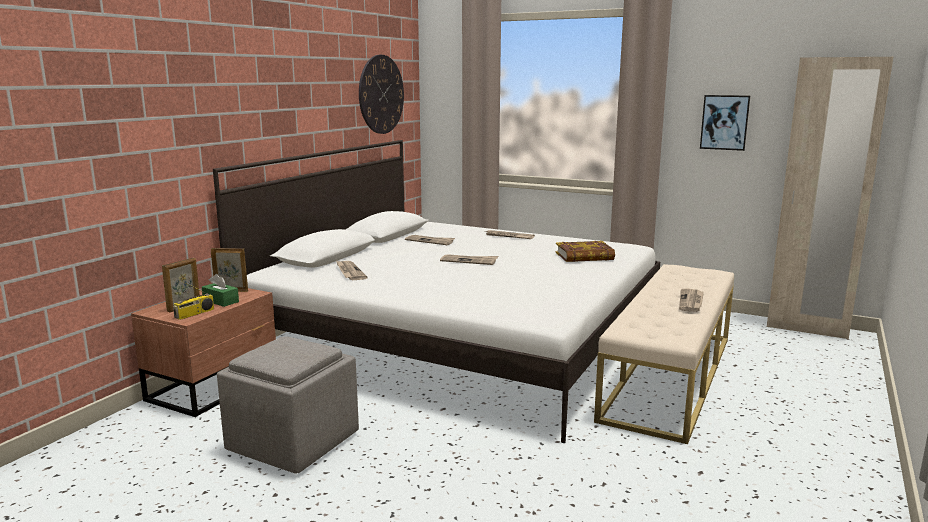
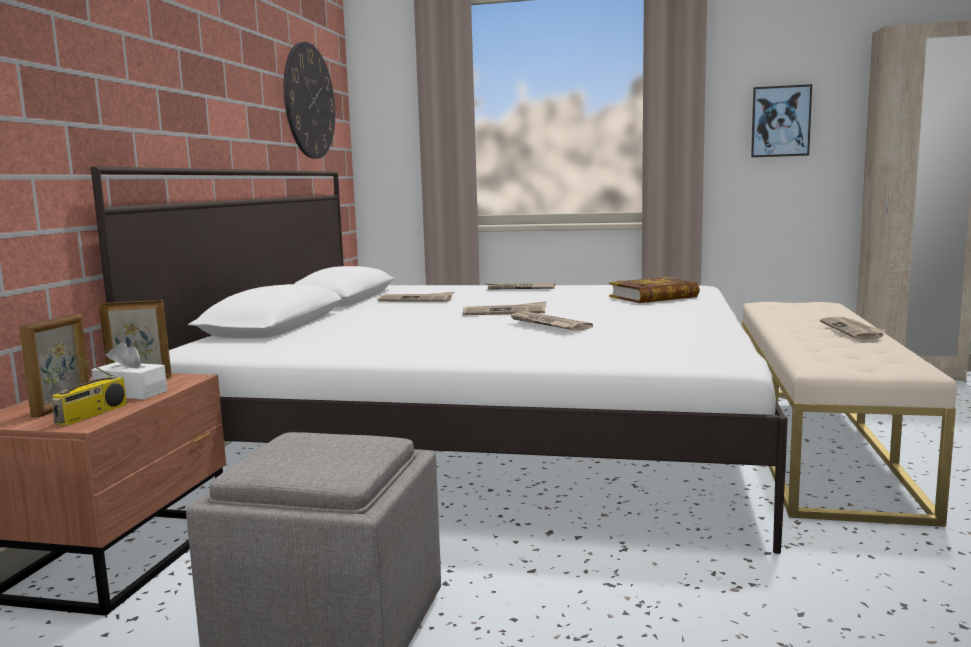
camera: 15 degrees left, 5 degrees down
(221, 301) = (131, 393): green tissue box -> white tissue box
(349, 272) = (335, 337): newspaper -> newspaper (547, 324)

